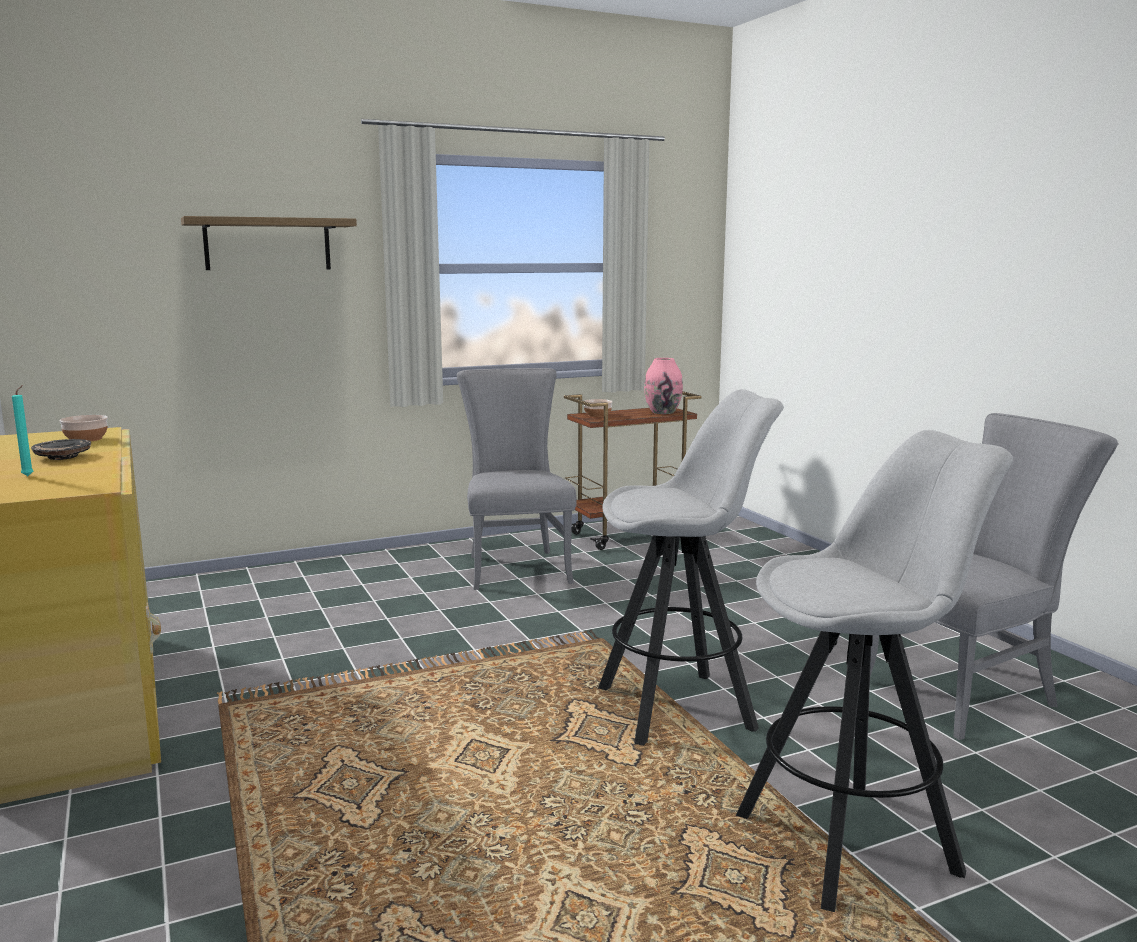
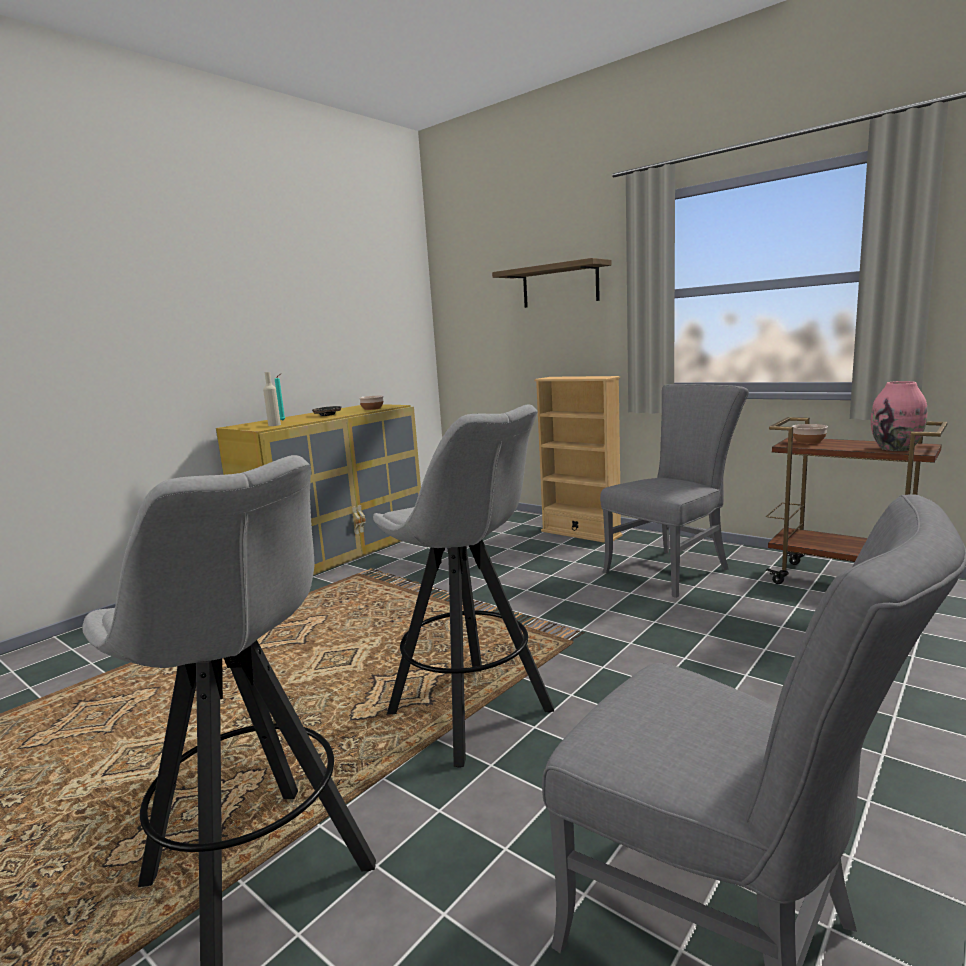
camera: 65 degrees right, 0 degrees up
(77, 482) = (274, 425): none -> beige bottle
(352, 569) = (580, 533): none -> beige bookcase

